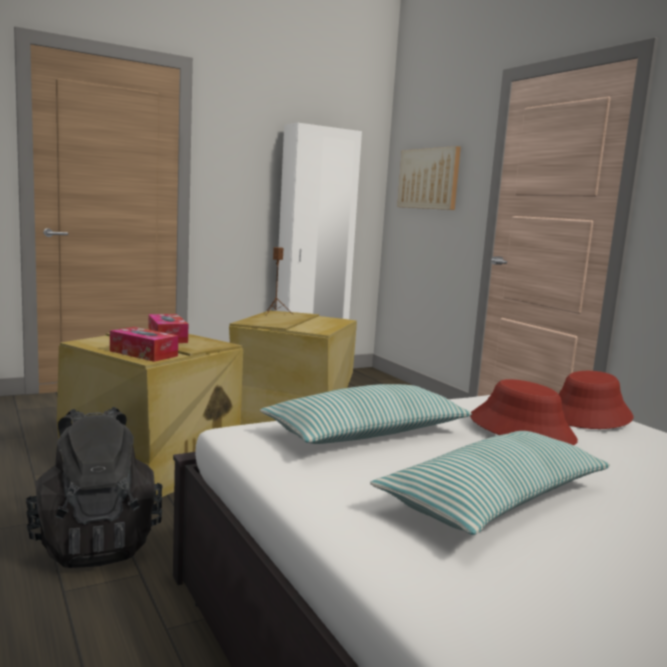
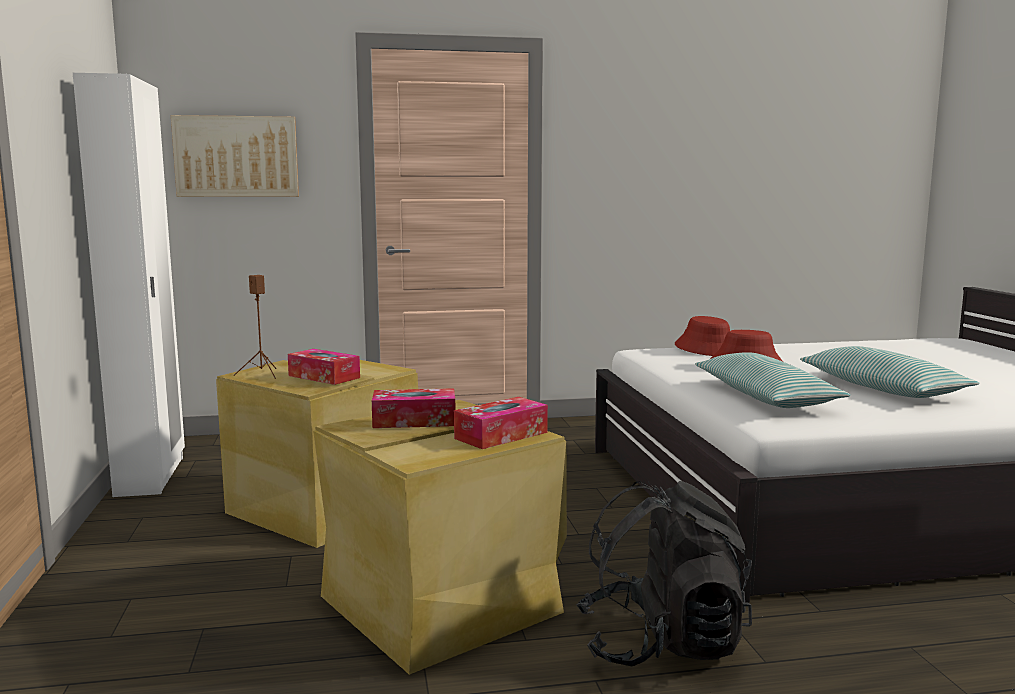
camera: 70 degrees left, 0 degrees up
(276, 321) = (324, 377): none -> tissue box

